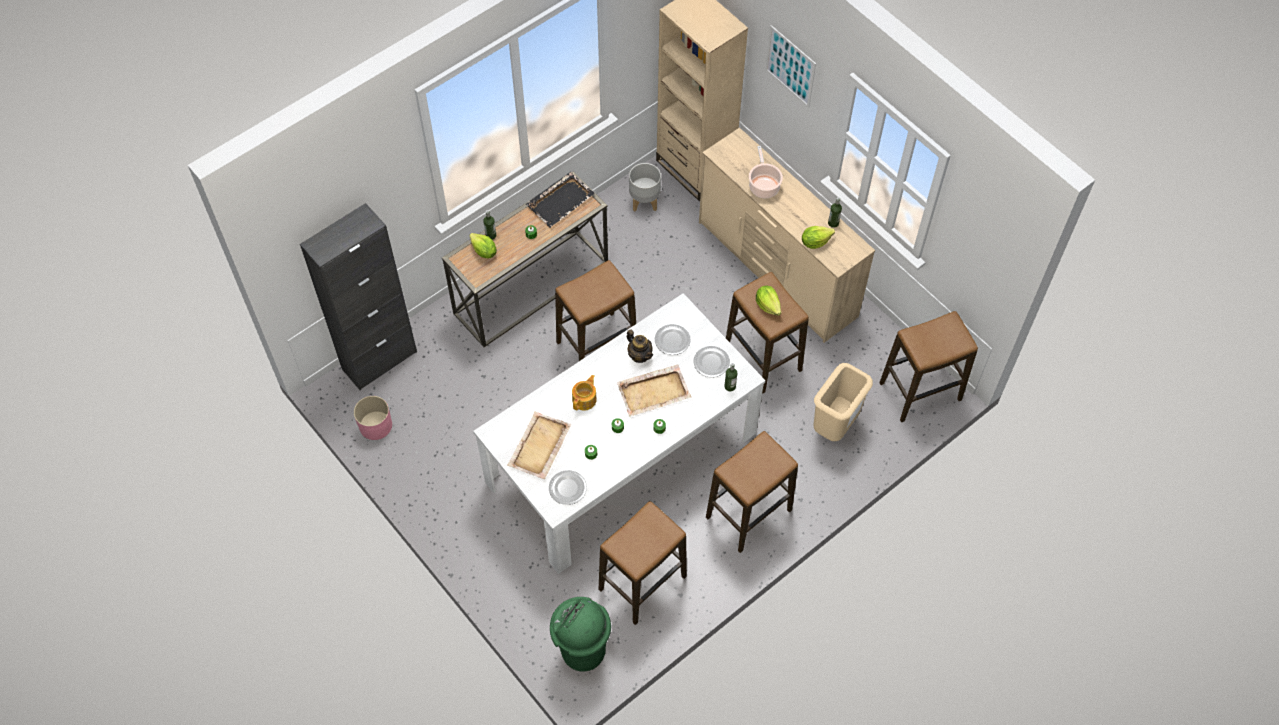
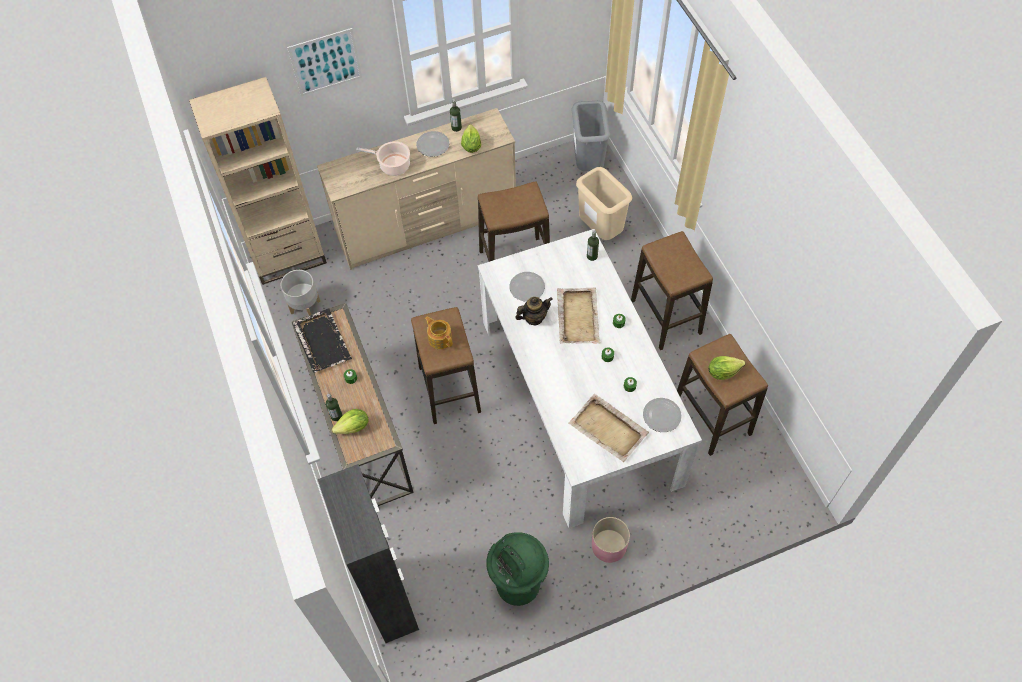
camera: 70 degrees left, 0 degrees up
(375, 425) = (468, 622): pink planter -> pink planter (608, 546)
(582, 651) = (768, 485): green trash can -> green trash can (518, 585)
(585, 399) = (567, 376): teapot -> teapot (440, 338)
(712, 362) = (562, 263): plate -> plate (433, 144)
(768, 305) = (513, 206): lettuce -> lettuce (722, 372)
(920, 391) = (587, 163): stool -> grey trash can

